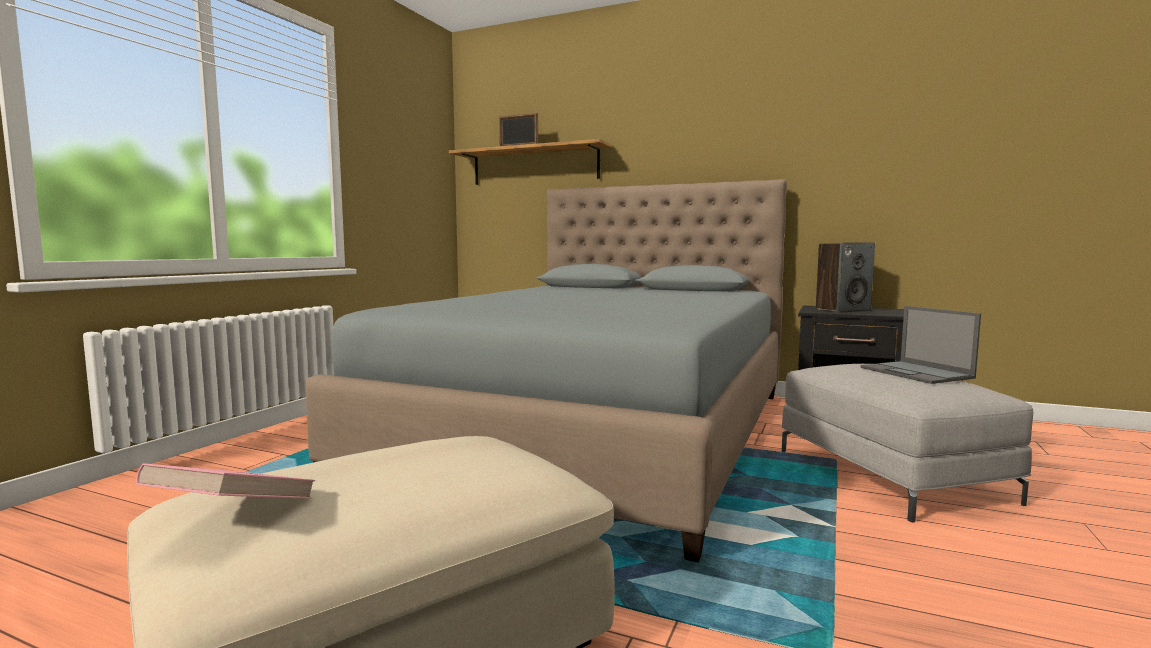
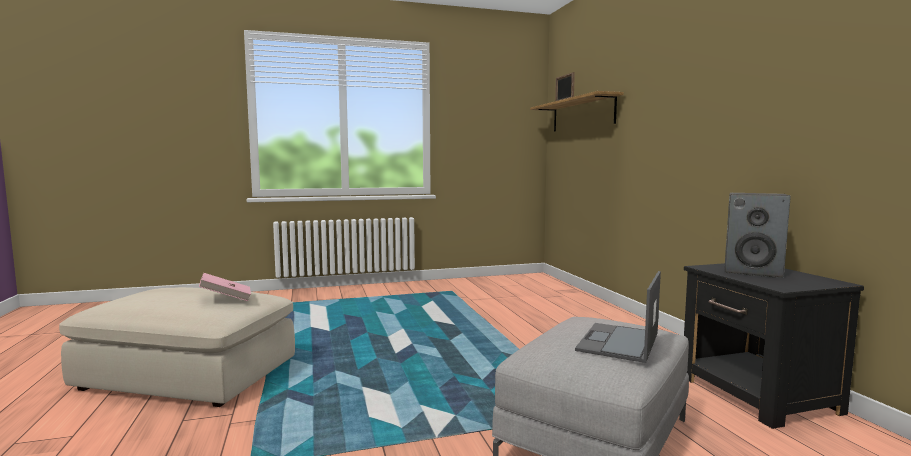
camera: 50 degrees right, 0 degrees up
(233, 514) = (131, 294): pink book -> pink book (226, 299)
(597, 431) = (495, 333): grey bed -> none

